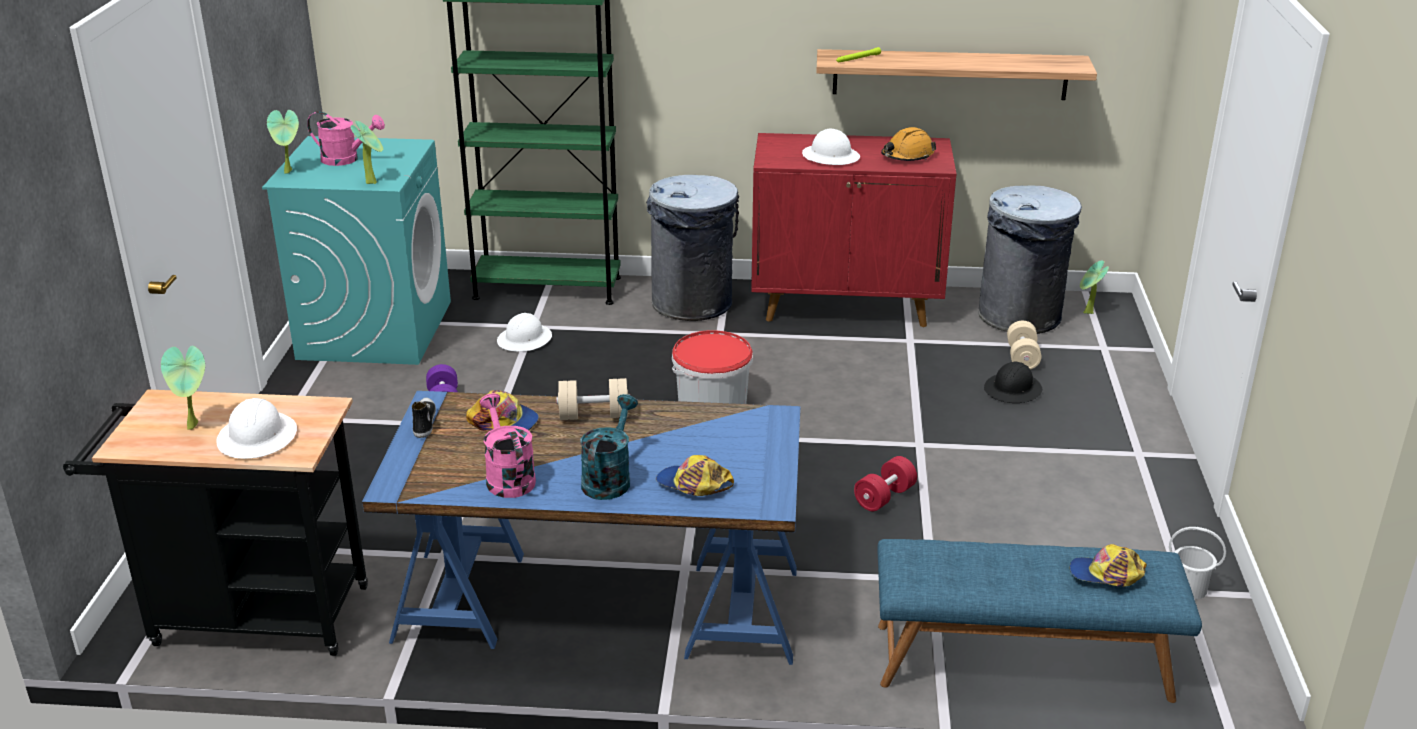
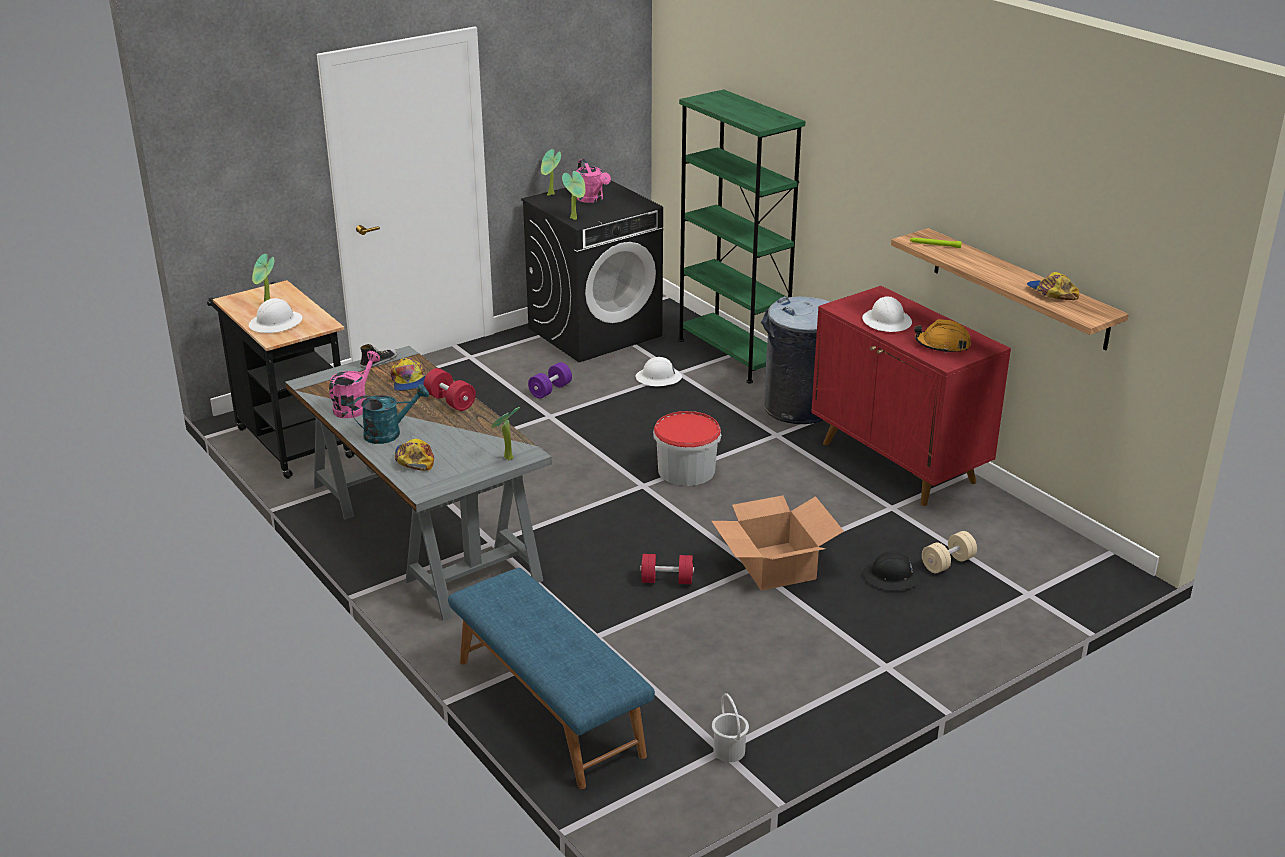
camera: 50 degrees right, 0 degrees up
(375, 329) = (595, 331): turquoise washing machine -> black washing machine
(594, 415) = (450, 401): beige dumbbell -> red dumbbell
(599, 605) = (421, 532): blue desk -> grey desk
(930, 433) = (774, 566): none -> cardboard box
(1020, 316) = (1012, 538): grey trash can -> none
(1087, 313) = (1073, 567): potted plant -> potted plant (506, 458)
(1106, 575) = (575, 662): cap -> cap (1051, 293)

